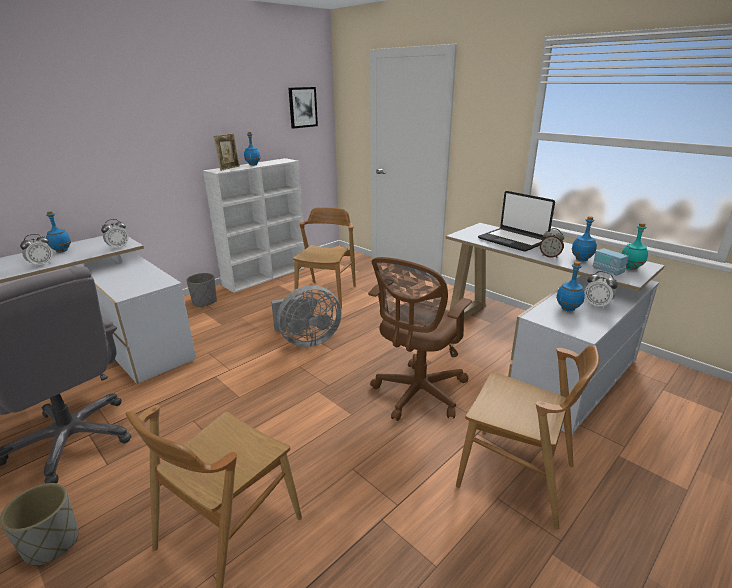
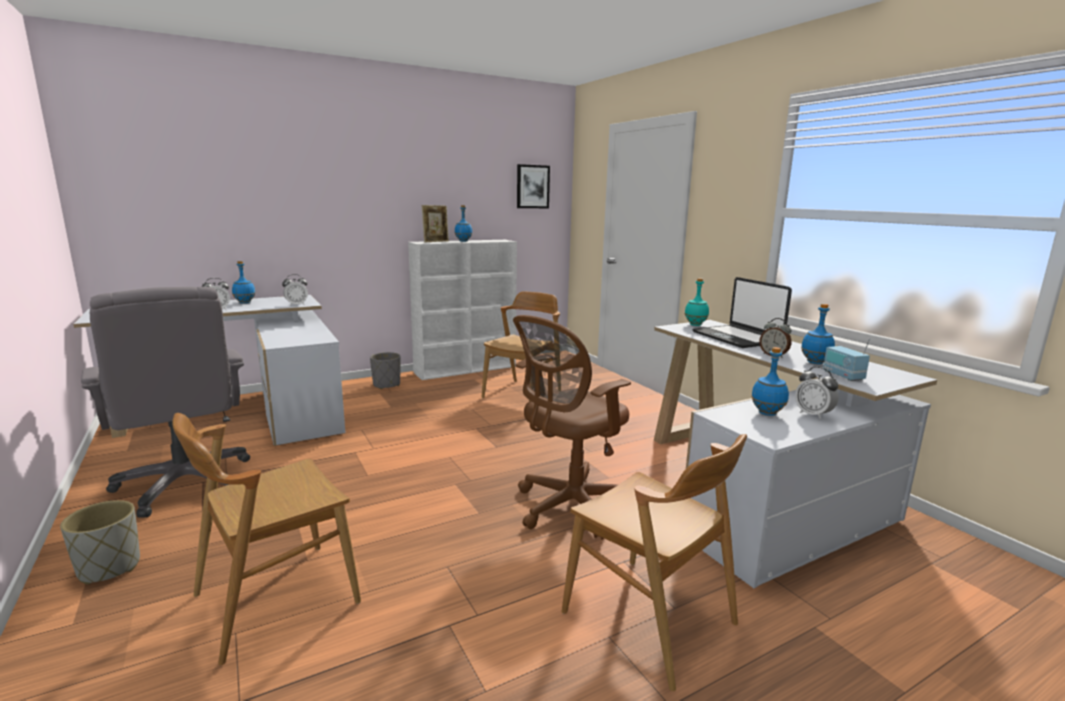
camera: 15 degrees right, 10 degrees down
(307, 340) = (473, 434): grey fan -> none
(631, 268) = (881, 377): turquoise bottle -> turquoise bottle (695, 325)

